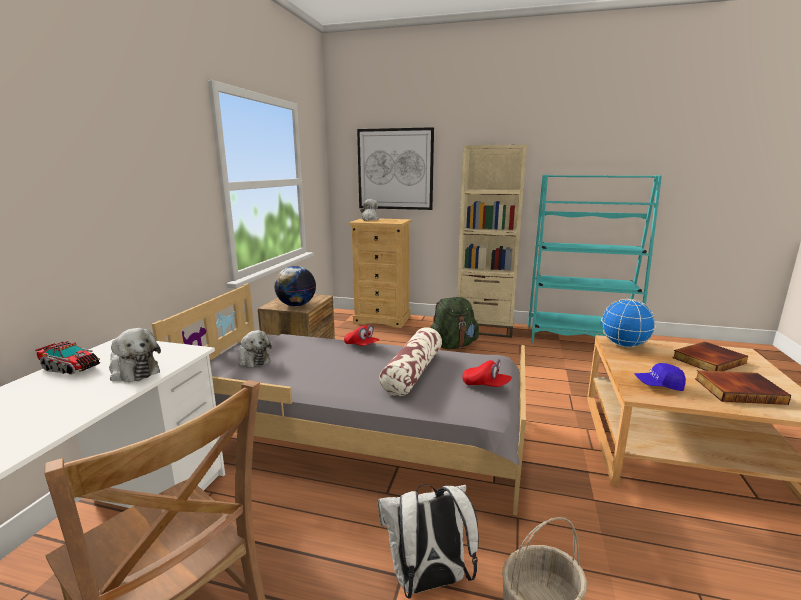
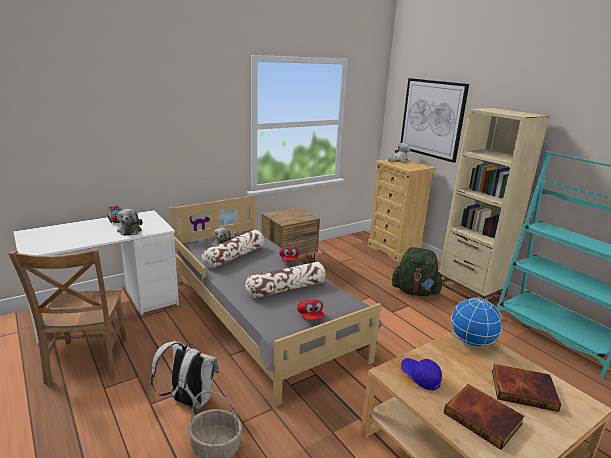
camera: 40 degrees right, 5 degrees up
(292, 365) = (234, 256): none -> pillow
(296, 305) = (285, 218): globe -> none

